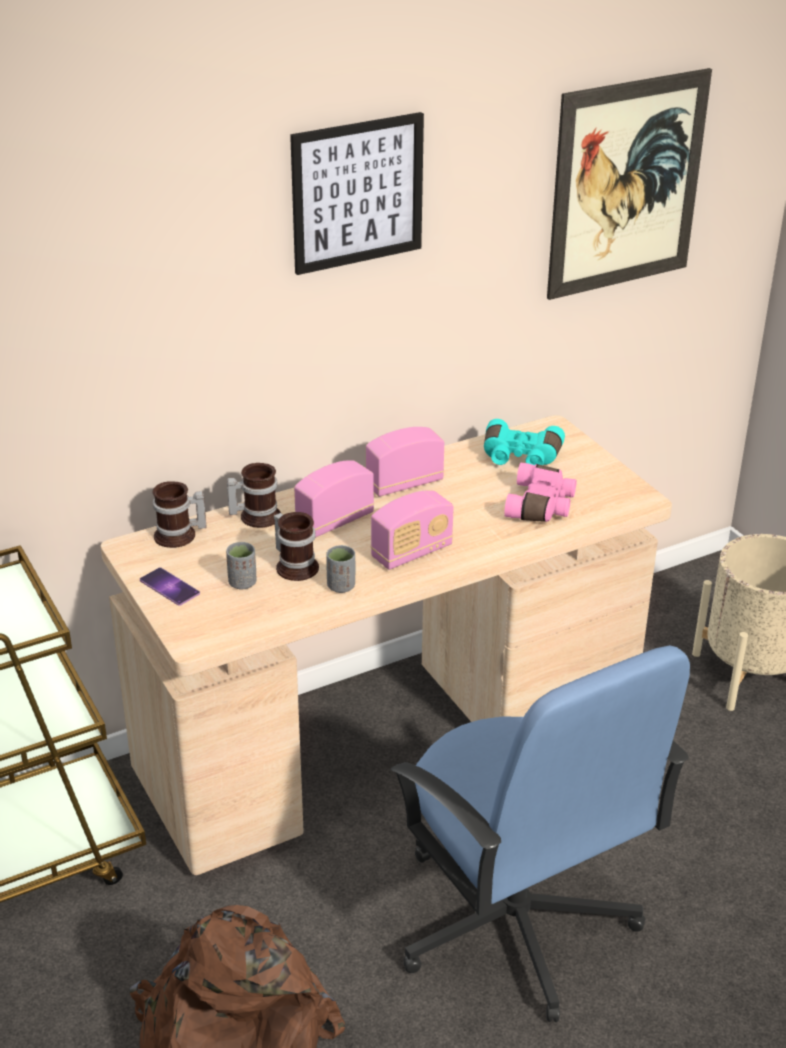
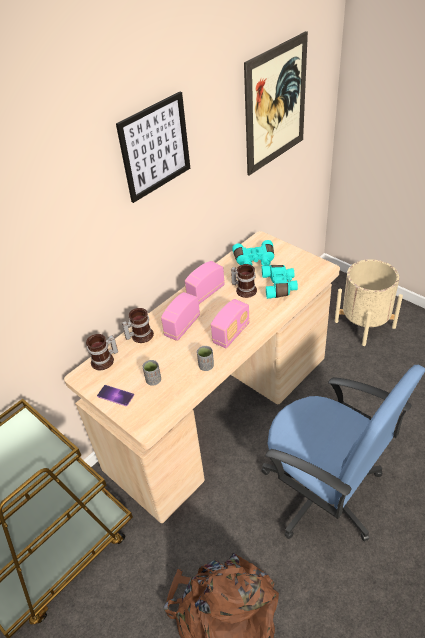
camera: 15 degrees left, 10 degrees up
(296, 565) = (176, 360): mug -> mug (245, 289)
(542, 506) = (280, 286): pink binoculars -> turquoise binoculars

